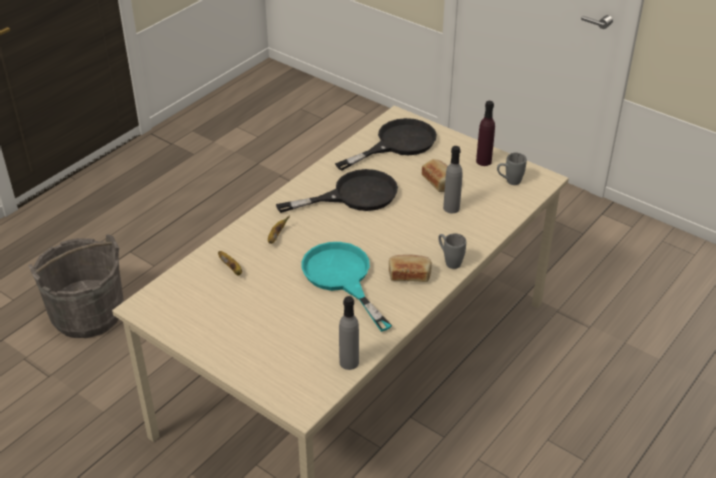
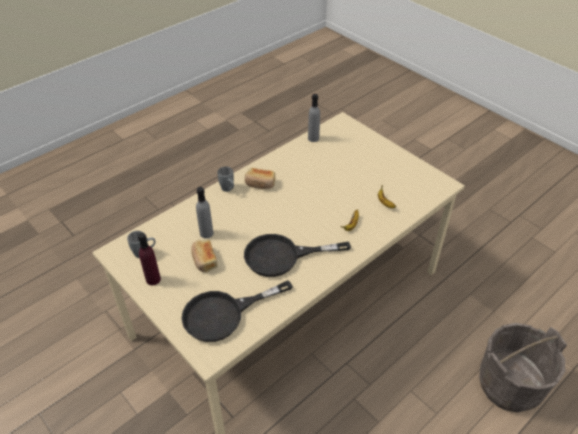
camera: 170 degrees left, 5 degrees up
(342, 278) = (307, 187): turquoise frying pan -> none

